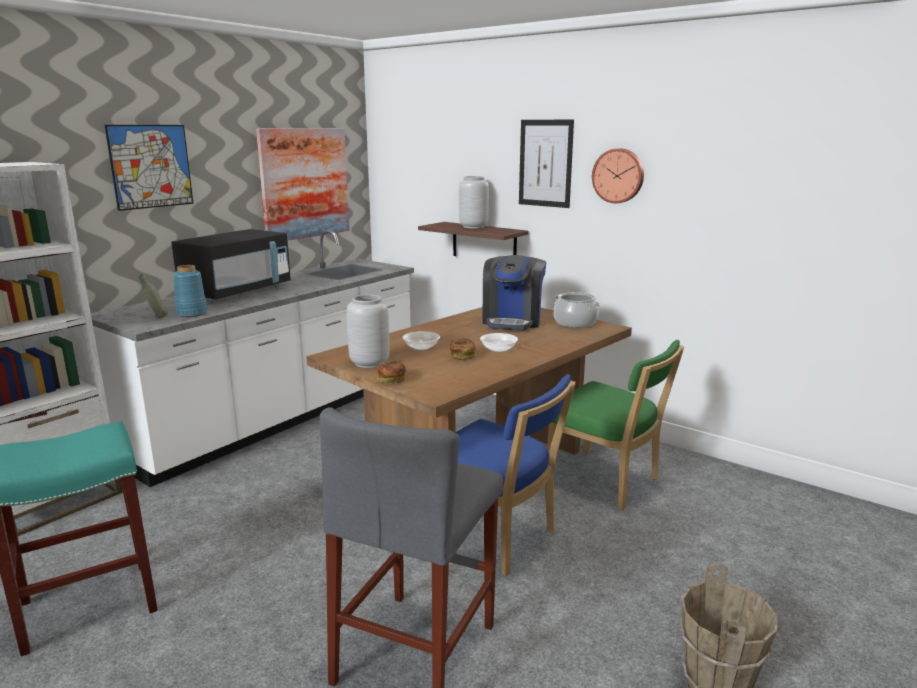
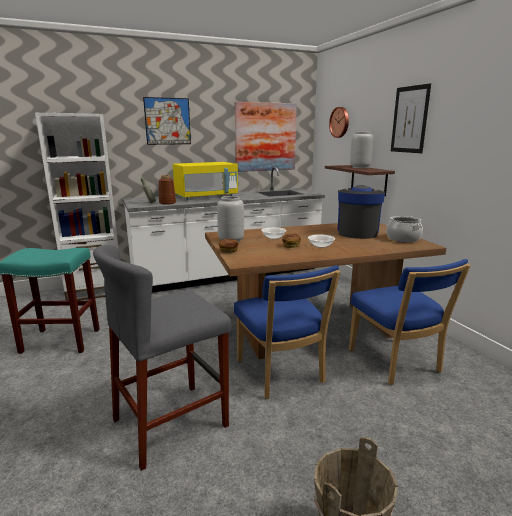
camera: 30 degrees right, 0 degrees up
(192, 313) = (167, 203): blue vase -> brown vase
(237, 292) = (206, 196): black microwave -> yellow microwave
(512, 321) = (357, 232): coffee machine -> coffee machine turned 150 degrees clockwise
(607, 482) = (396, 363): green chair -> blue chair
(618, 175) = (458, 126): wall clock -> wall clock (340, 122)

